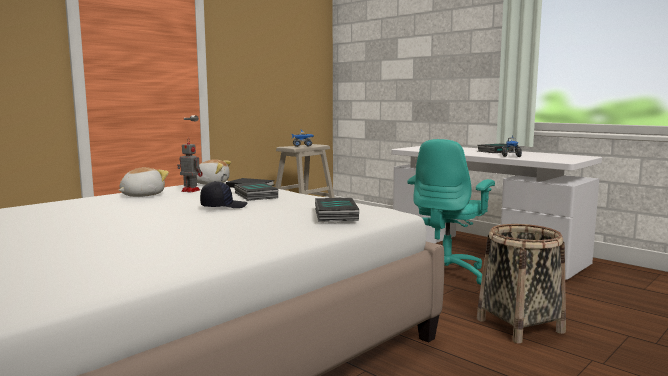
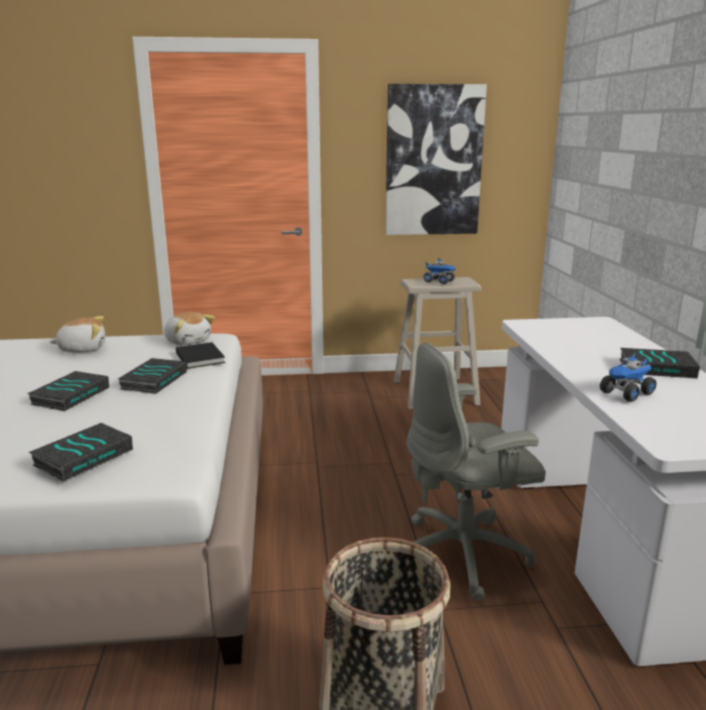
camera: 40 degrees right, 10 degrees up
(190, 190) = (135, 351): toy robot -> none
(223, 206) = (70, 395): black cap -> book
(273, 69) = (433, 161): none -> picture
(446, 274) = (465, 554): turquoise office chair -> grey office chair

